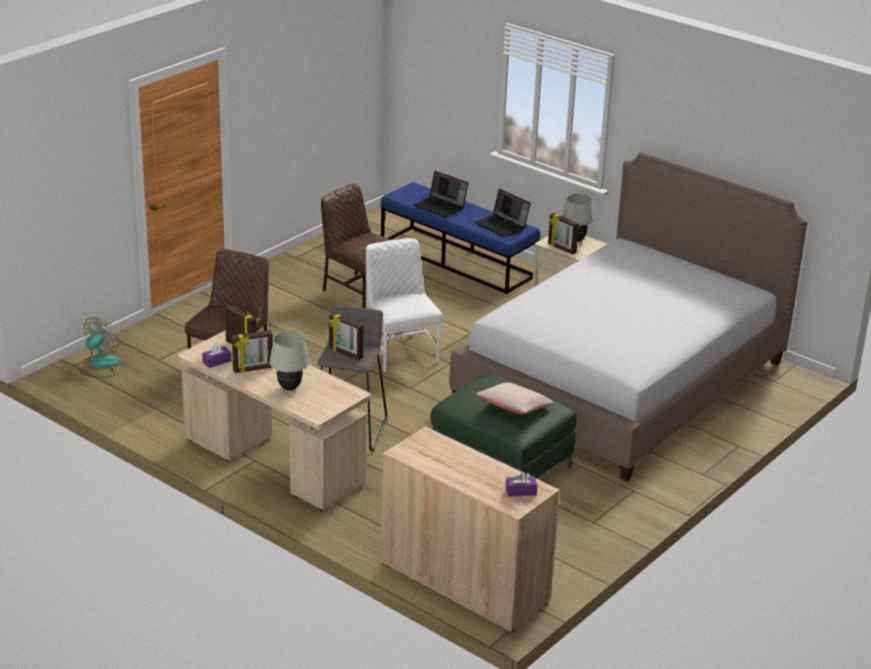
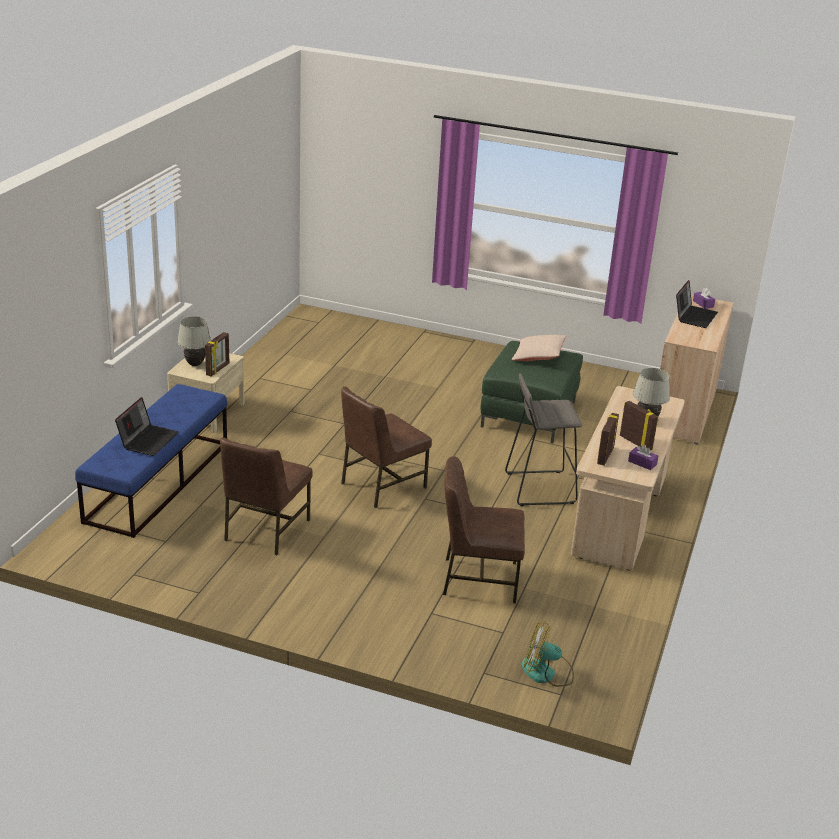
camera: 110 degrees left, 0 degrees up
(345, 353) = (558, 411): picture frame -> none
(400, 351) = (381, 485): white chair -> brown chair
(502, 226) = (183, 401): laptop -> laptop (694, 316)
(622, 382) = (362, 377): bed -> none

